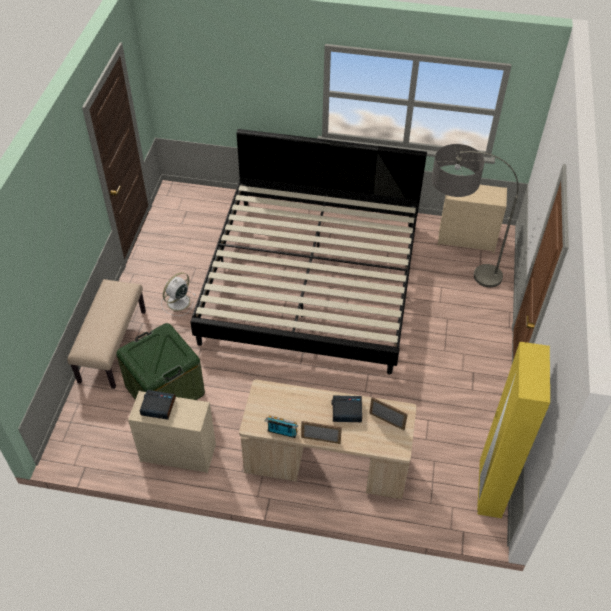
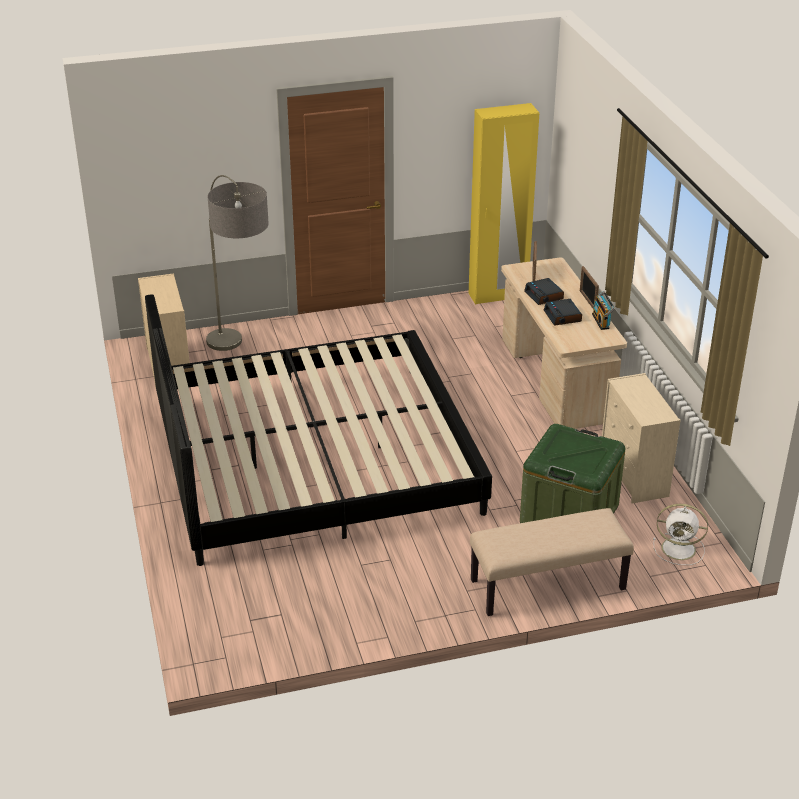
camera: 115 degrees left, 15 degrees down
(157, 407) = (646, 407): alarm clock -> alarm clock (563, 316)
(177, 302) = (434, 557): white fan -> white fan (680, 549)

